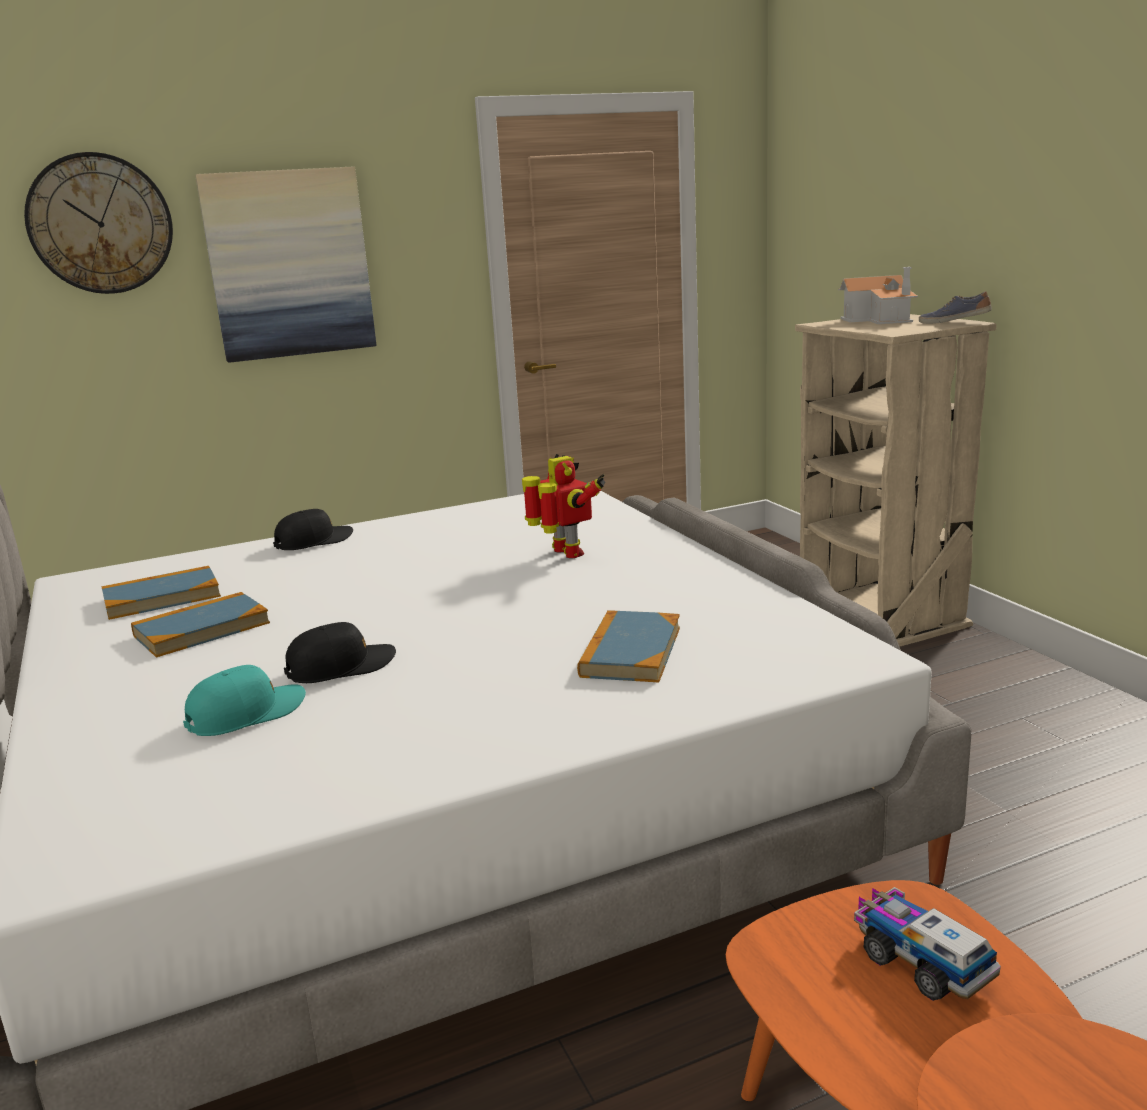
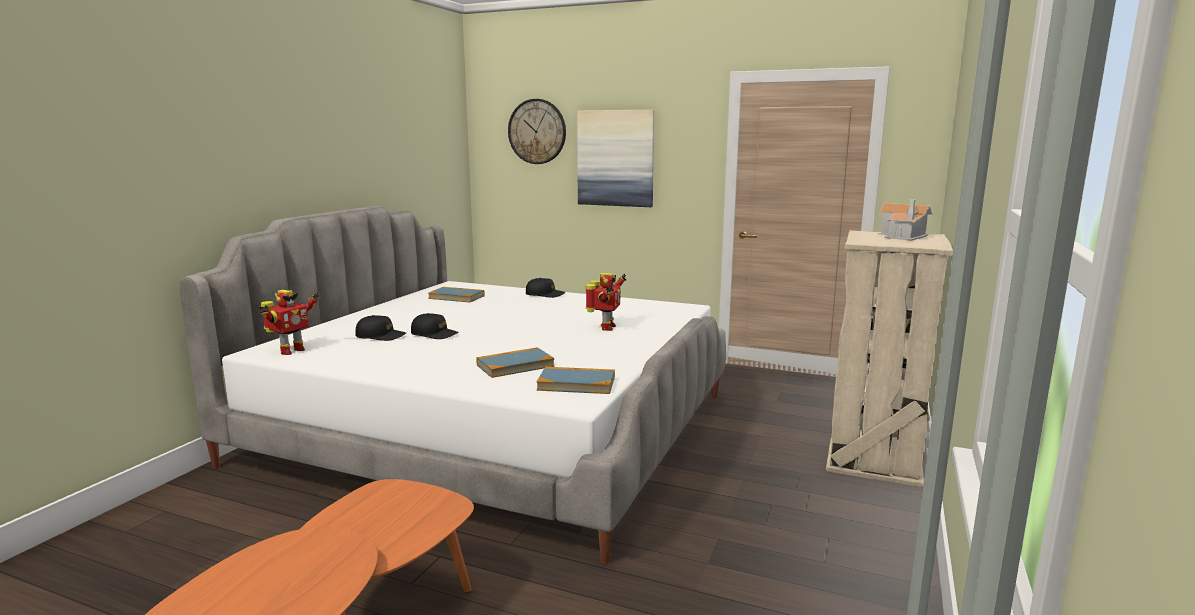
camera: 45 degrees right, 5 degrees down
(139, 829) = (290, 351): none -> toy robot
(202, 629) = (438, 310): book -> book (576, 384)
(246, 714) = (380, 336): turquoise cap -> black cap
(920, 962) = (407, 519): toy truck -> none
(954, 322) = (928, 244): shoe -> none

